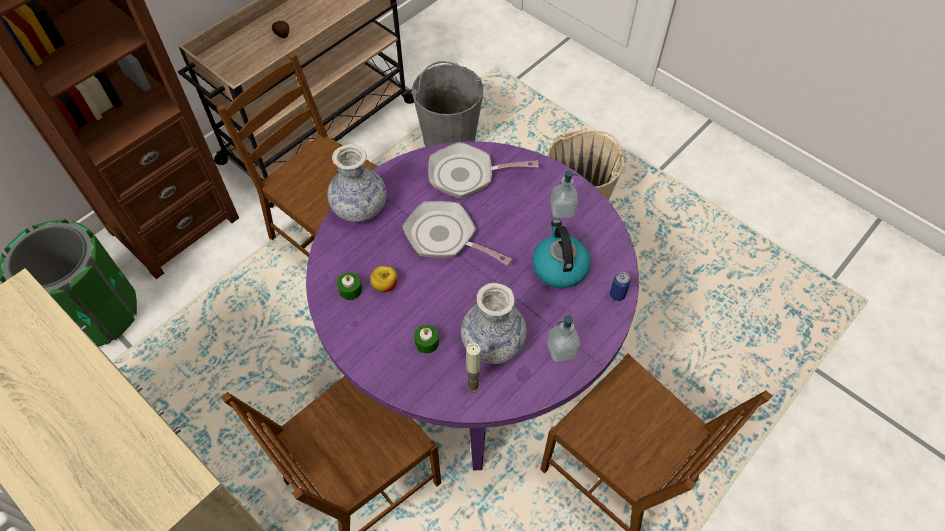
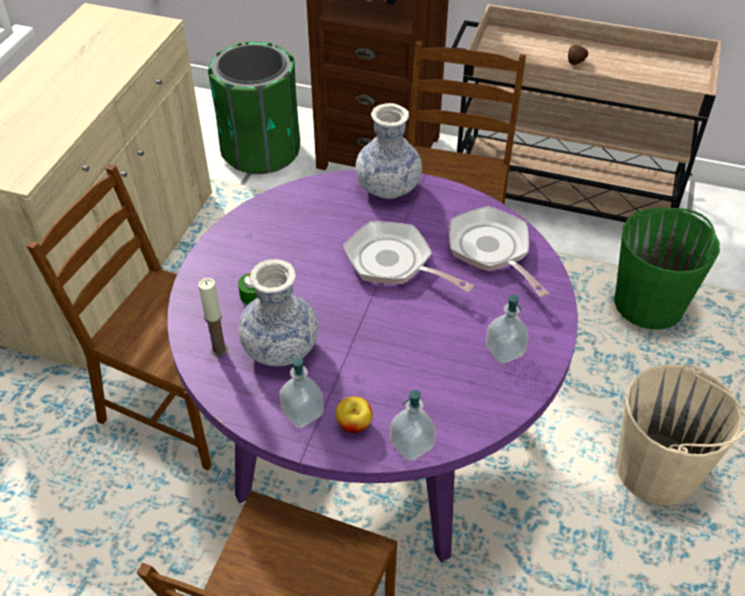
camera: 65 degrees right, 10 degrees down
(350, 290) = (285, 218): green candle -> none
(385, 285) = (305, 240): apple -> apple (354, 424)
(445, 237) = (394, 263): frying pan -> frying pan turned 60 degrees counterclockwise
(449, 139) = (649, 304): grey bucket -> green bucket
(559, 267) = (417, 374): kettle -> none
(617, 295) = (412, 445): can -> soap dispenser

